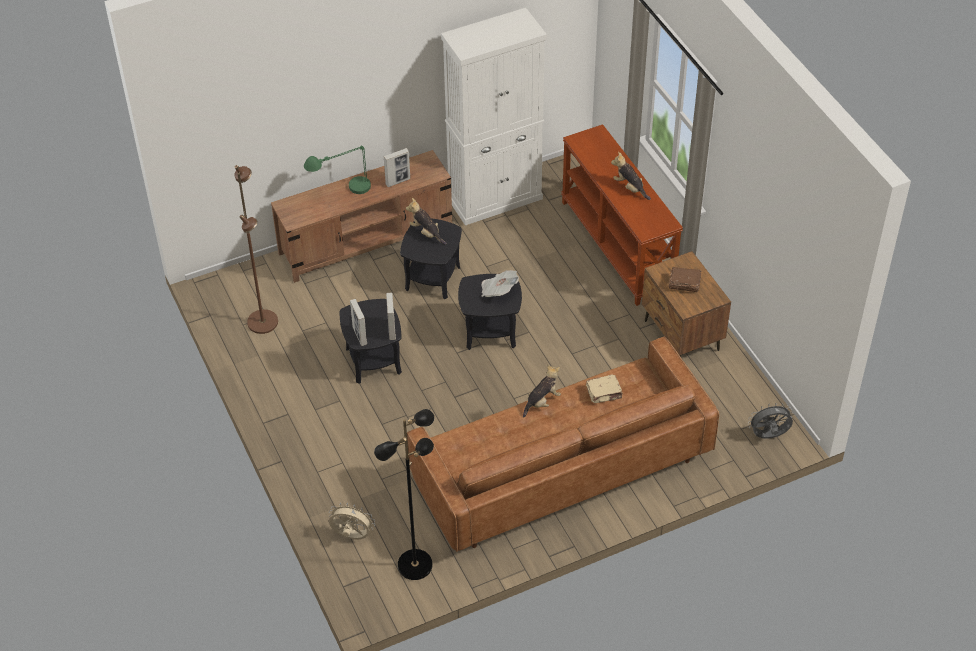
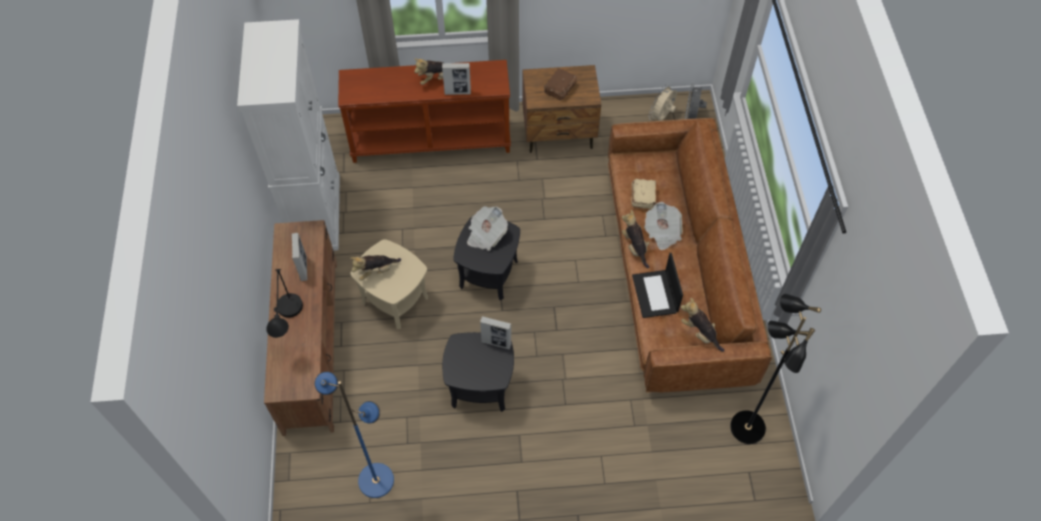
camera: 70 degrees left, 10 degrees up
(263, 322) = (376, 479): brown floor lamp -> blue floor lamp
(341, 193) = (290, 326): green table lamp -> black table lamp
(351, 536) = (696, 474): beige fan -> beige fan (661, 117)
(360, 336) = (491, 375): picture frame -> picture frame (457, 92)
(432, 278) = (395, 300): black side table -> beige side table
(455, 456) = (700, 333): none -> plush toy
(496, 429) = (655, 294): none -> laptop
(570, 418) = (662, 232): none -> newspaper

